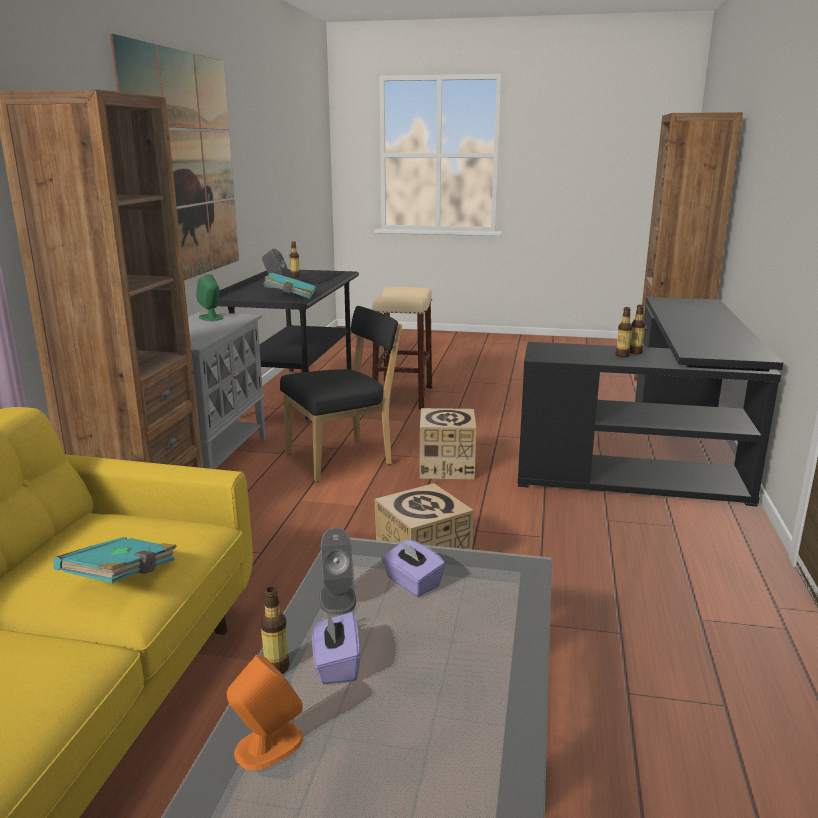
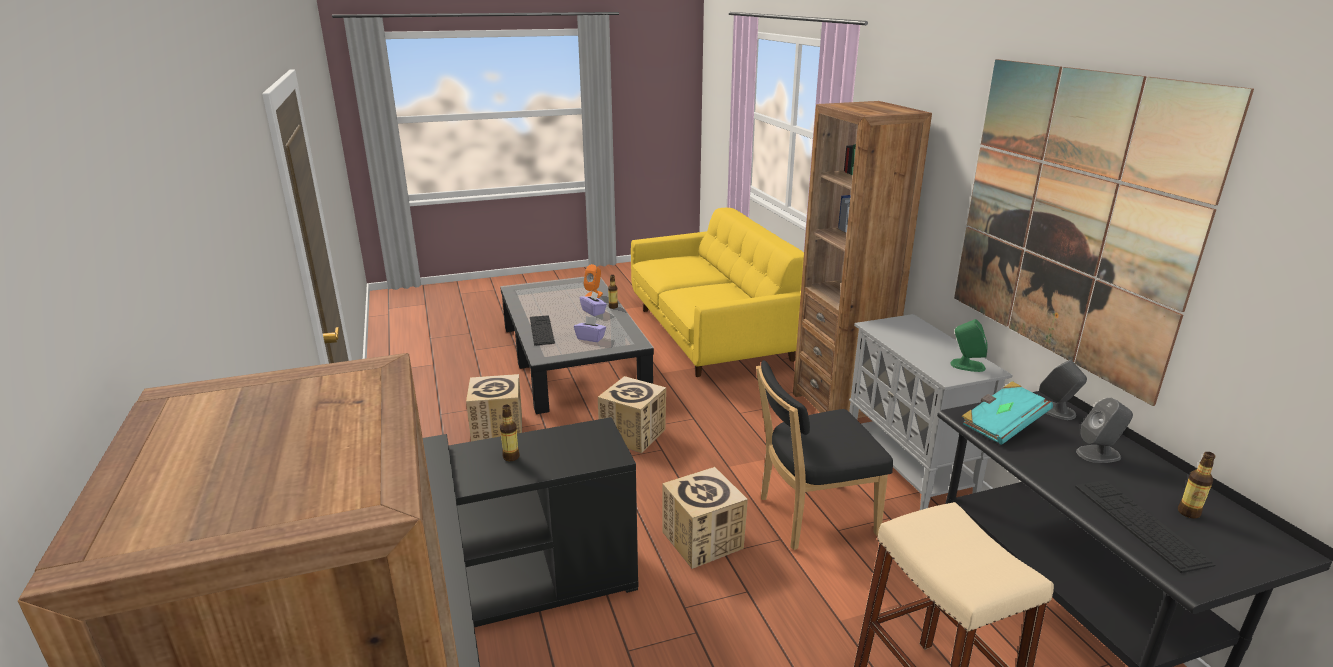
camera: 150 degrees right, 5 degrees up
(123, 577) = (692, 293): turquoise book -> none
(337, 598) = (616, 326): grey speaker -> grey speaker (1056, 411)
(343, 458) = (811, 516): black chair -> black chair turned 45 degrees clockwise
(494, 638) = (541, 330): none -> keyboard
(614, 635) = (498, 429): none -> cardboard box
(635, 352) = (496, 470): bottle -> none

